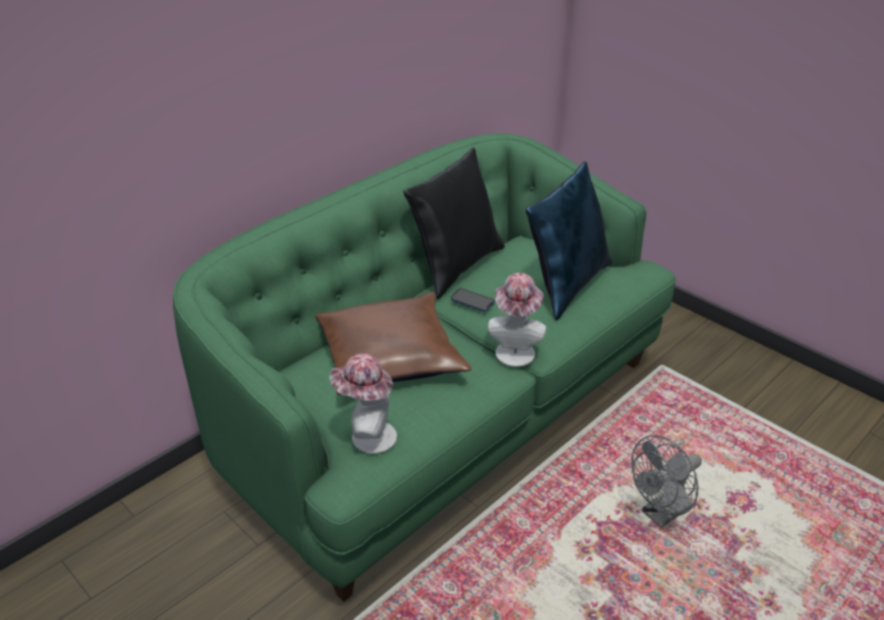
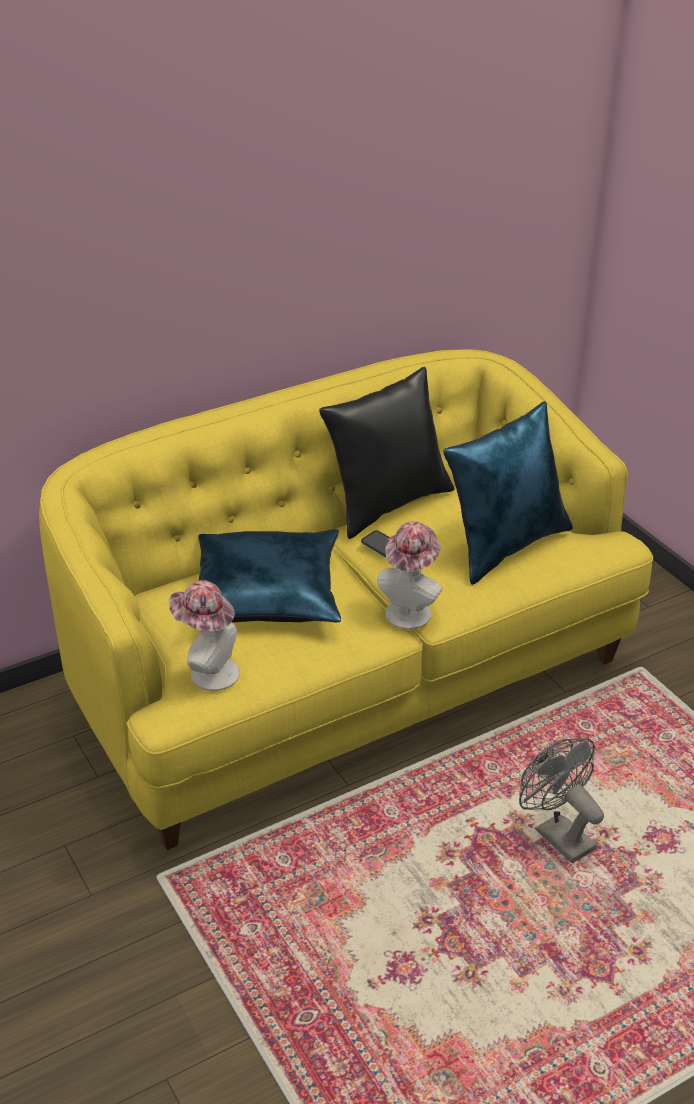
camera: 15 degrees right, 0 degrees up
(390, 356) = (267, 593): brown pillow -> blue pillow
(442, 415) = (347, 678): green sofa -> yellow sofa
(661, 514) = (557, 834): grey fan -> grey fan turned 75 degrees clockwise

